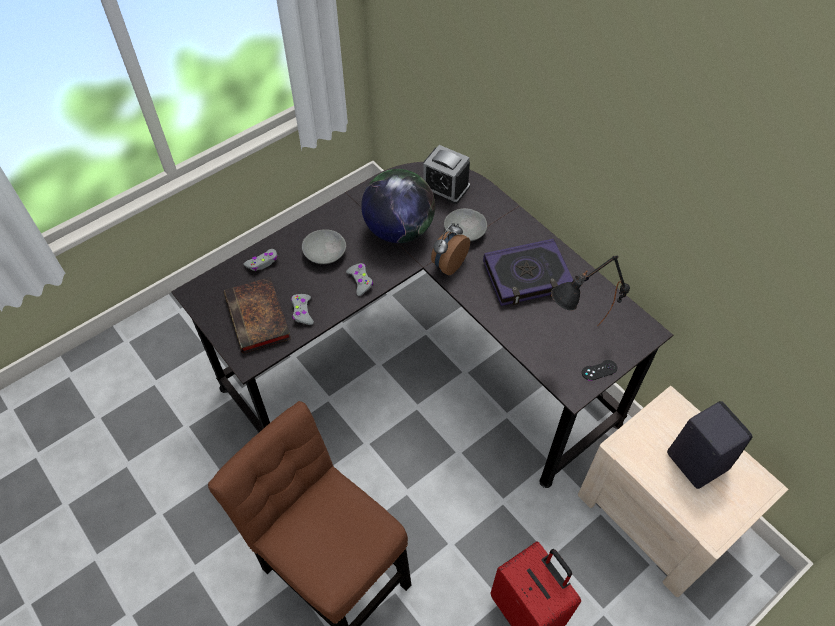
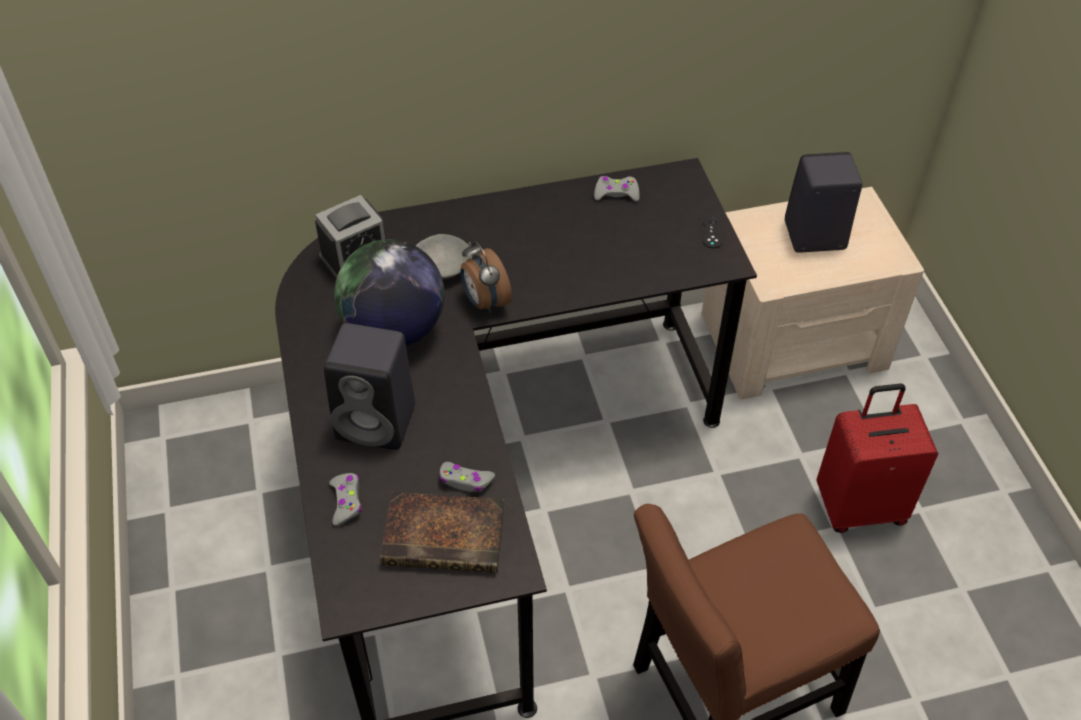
camera: 65 degrees left, 5 degrees down
(325, 253) = (379, 421): grey bowl -> black speaker
(360, 281) = (453, 399): grey game controller -> grey game controller (616, 193)
(527, 276) = (550, 238): book -> none
(576, 342) = (666, 234): black table lamp -> none

